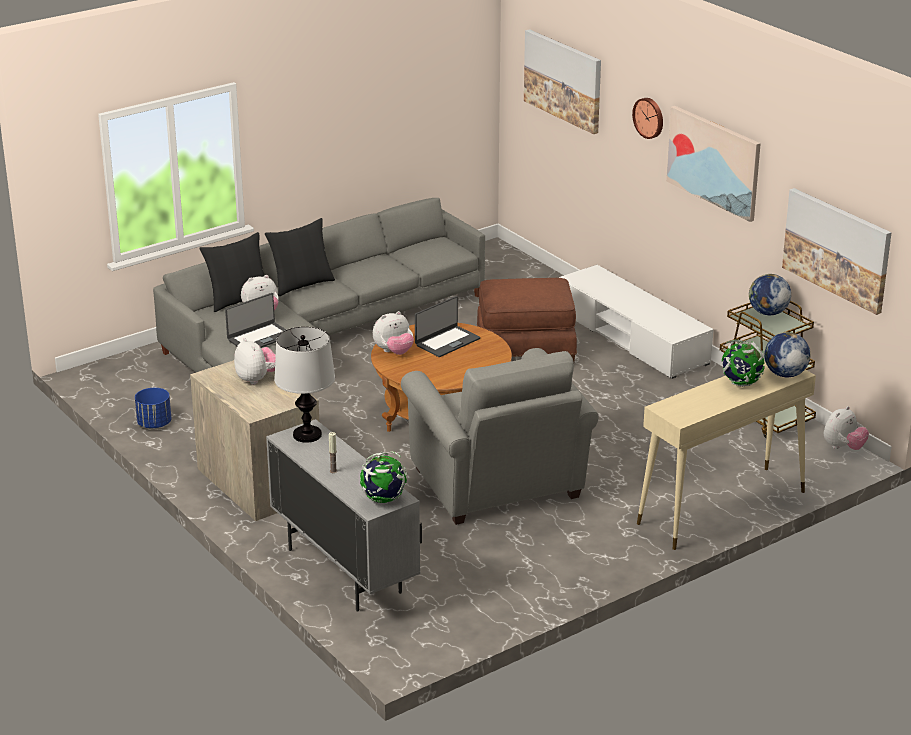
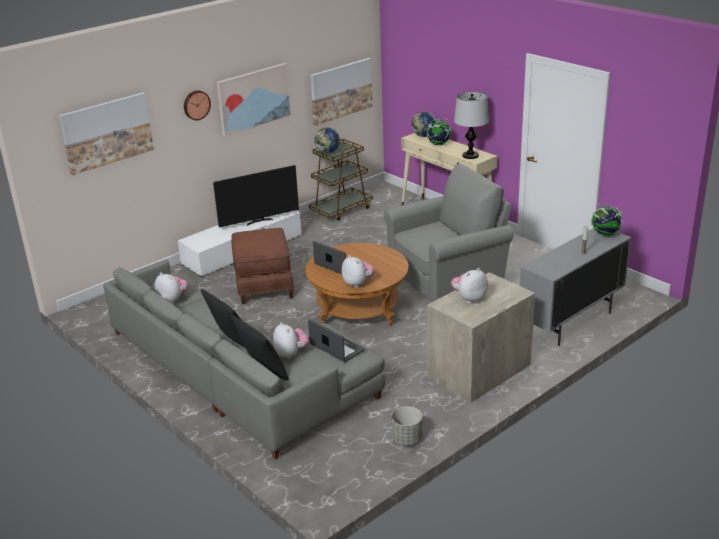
camera: 95 degrees left, 0 degrees up
(154, 424) = (407, 438): blue planter -> grey planter
(307, 435) = (543, 266): table lamp -> table lamp (470, 155)
(644, 315) = (259, 221): none -> television
(843, 447) = (373, 190): plush toy -> plush toy (173, 299)

